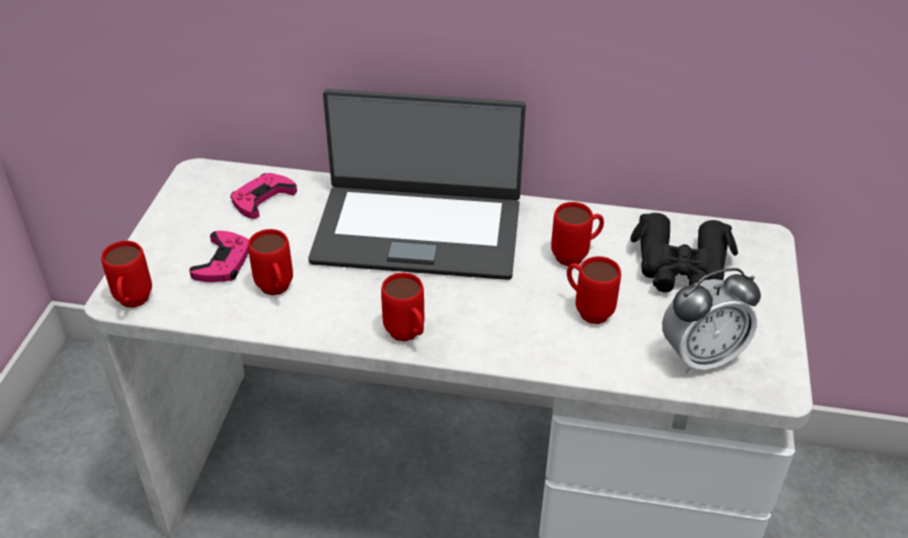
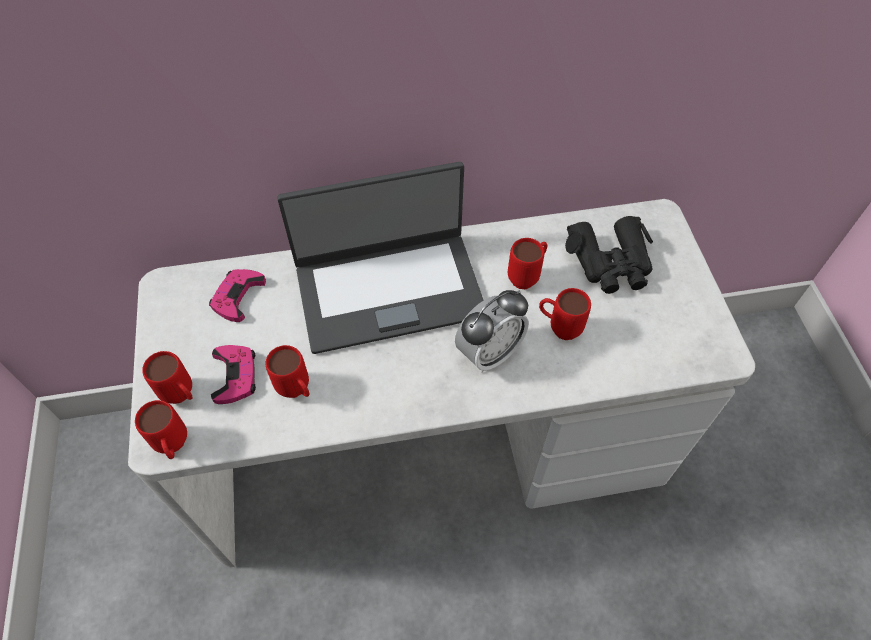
camera: 20 degrees left, 15 degrees up
(408, 336) = (429, 401): red mug -> red mug (182, 397)
(700, 357) = (660, 345): alarm clock -> alarm clock (489, 353)

